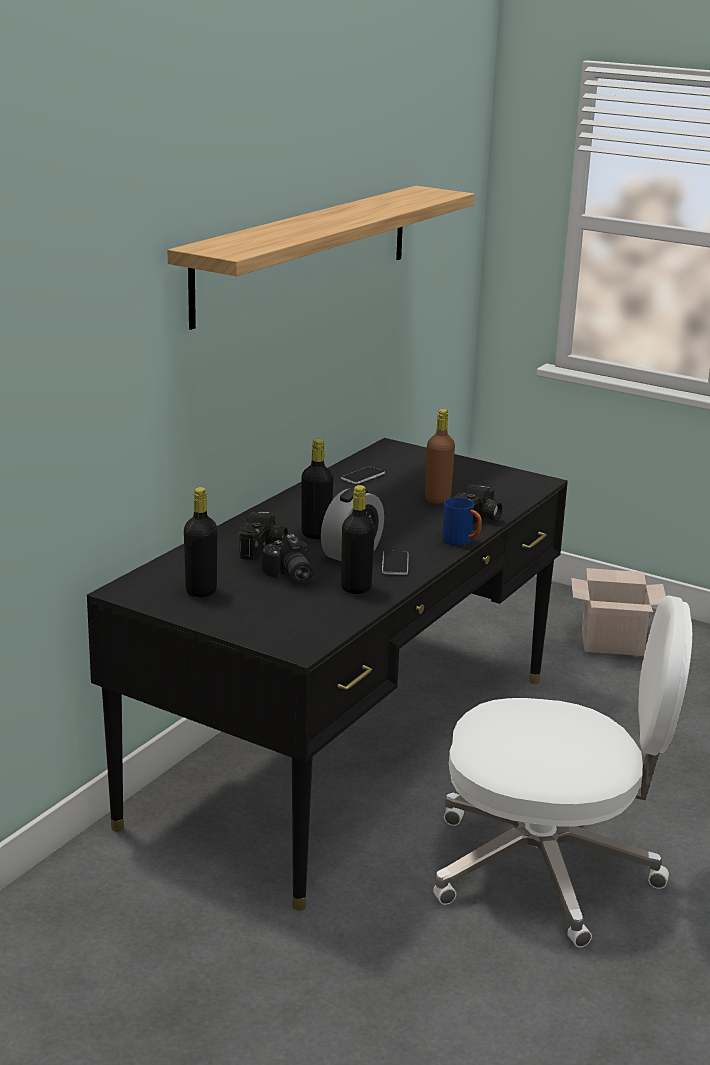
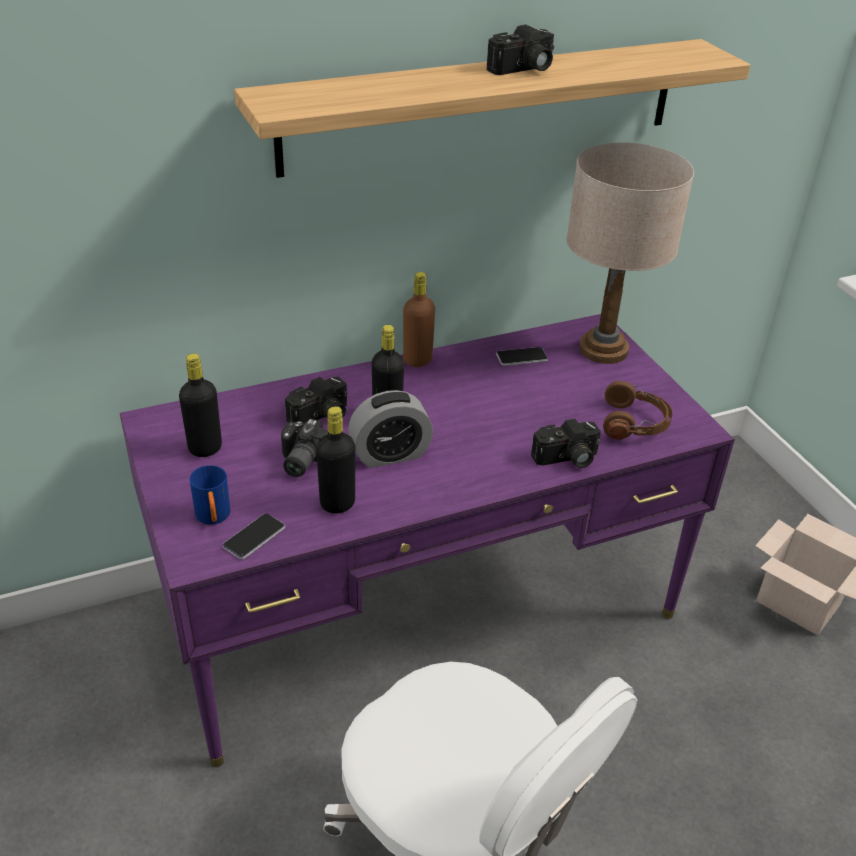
camera: 35 degrees right, 15 degrees up
(343, 213) = (523, 69): none -> camera
(345, 747) = (420, 608): black desk -> purple desk
(395, 564) = (412, 487): phone -> phone (254, 537)
(414, 457) = (603, 349): none -> beige table lamp
(437, 499) = (559, 415): brown bottle -> brown bottle (417, 360)
(461, 542) = (513, 484): blue mug -> blue mug (214, 518)
(495, 490) = (635, 424): none -> brown headphones

